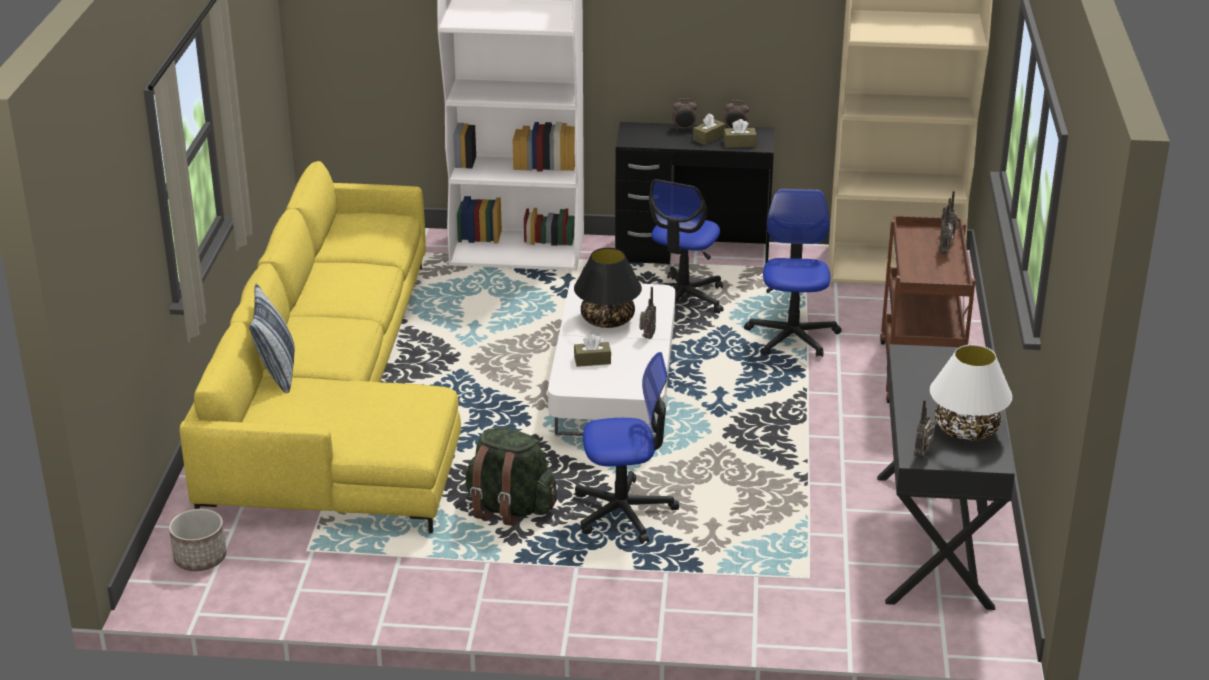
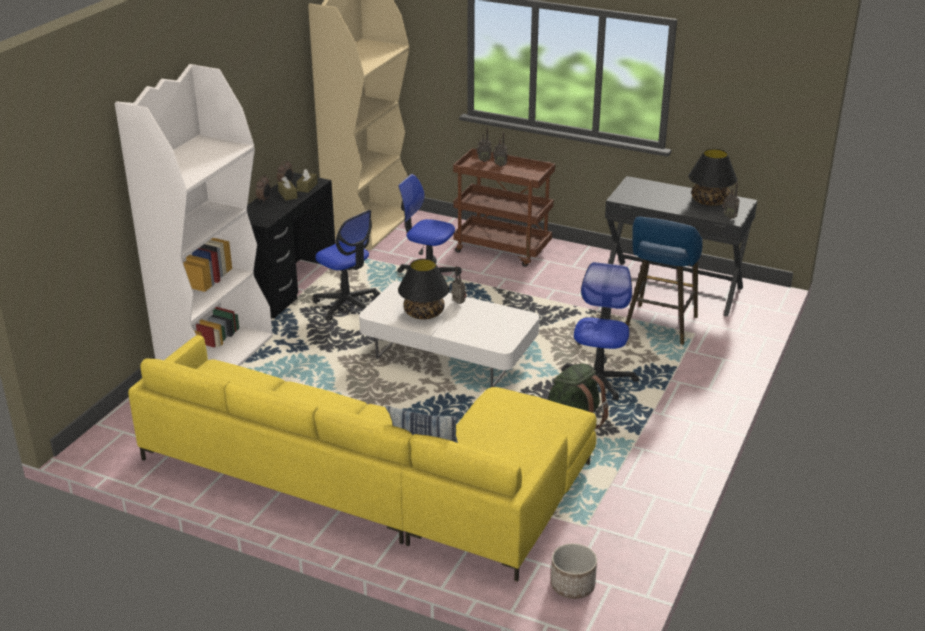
camera: 70 degrees left, 0 degrees up
(592, 360) = (475, 329): brown tissue box -> none
(804, 543) = (659, 327): none -> blue stool
(965, 430) = (710, 201): white table lamp -> black table lamp

